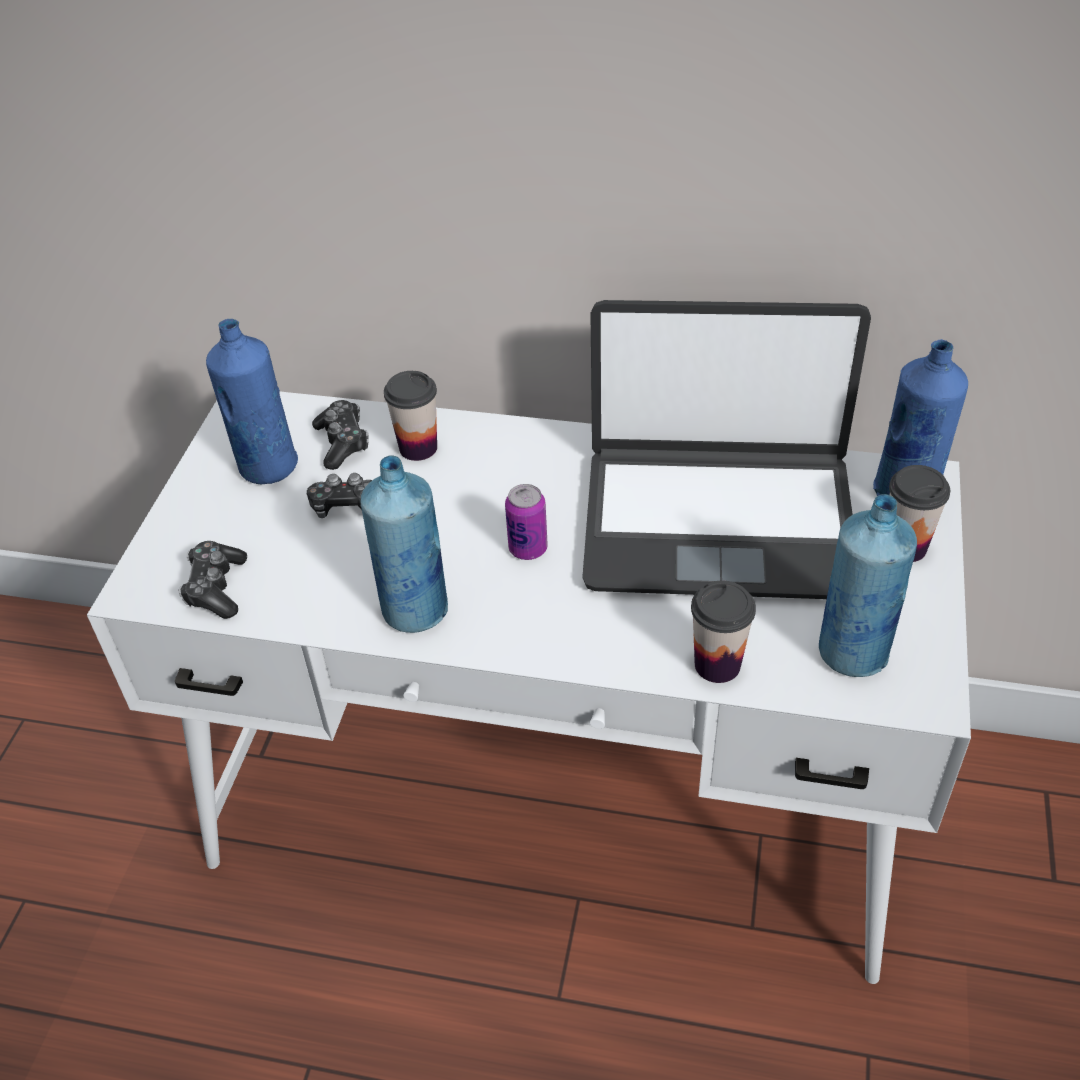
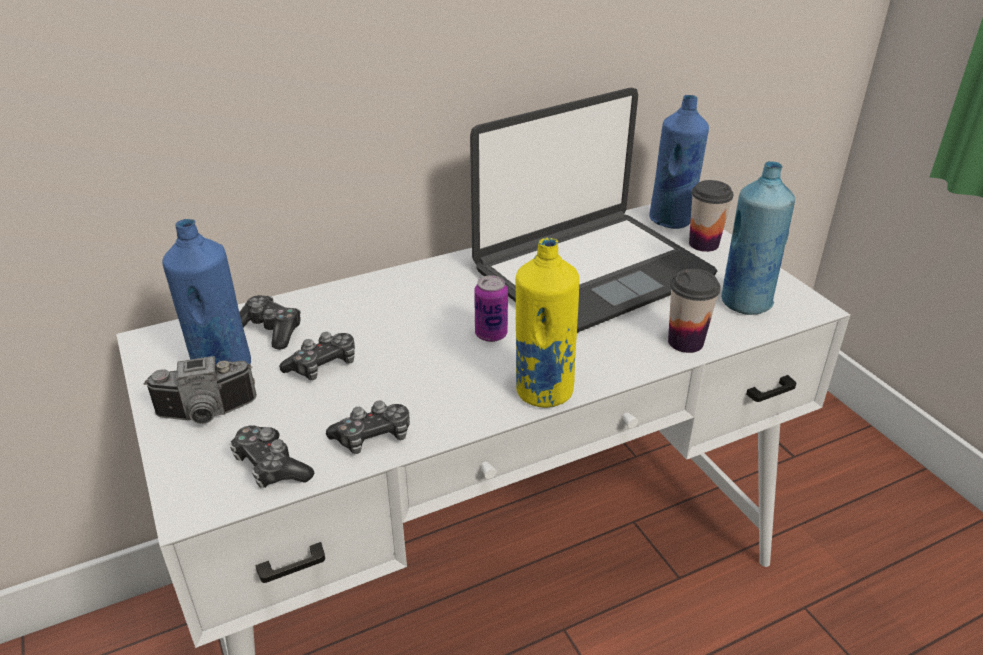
camera: 40 degrees left, 10 degrees down
(216, 509) = (206, 415): none -> camera
(315, 604) = (373, 437): none -> game controller
(415, 610) = (456, 404): blue bottle -> none
(418, 448) = (337, 311): cup -> none
(505, 641) = (543, 391): none -> yellow bottle

